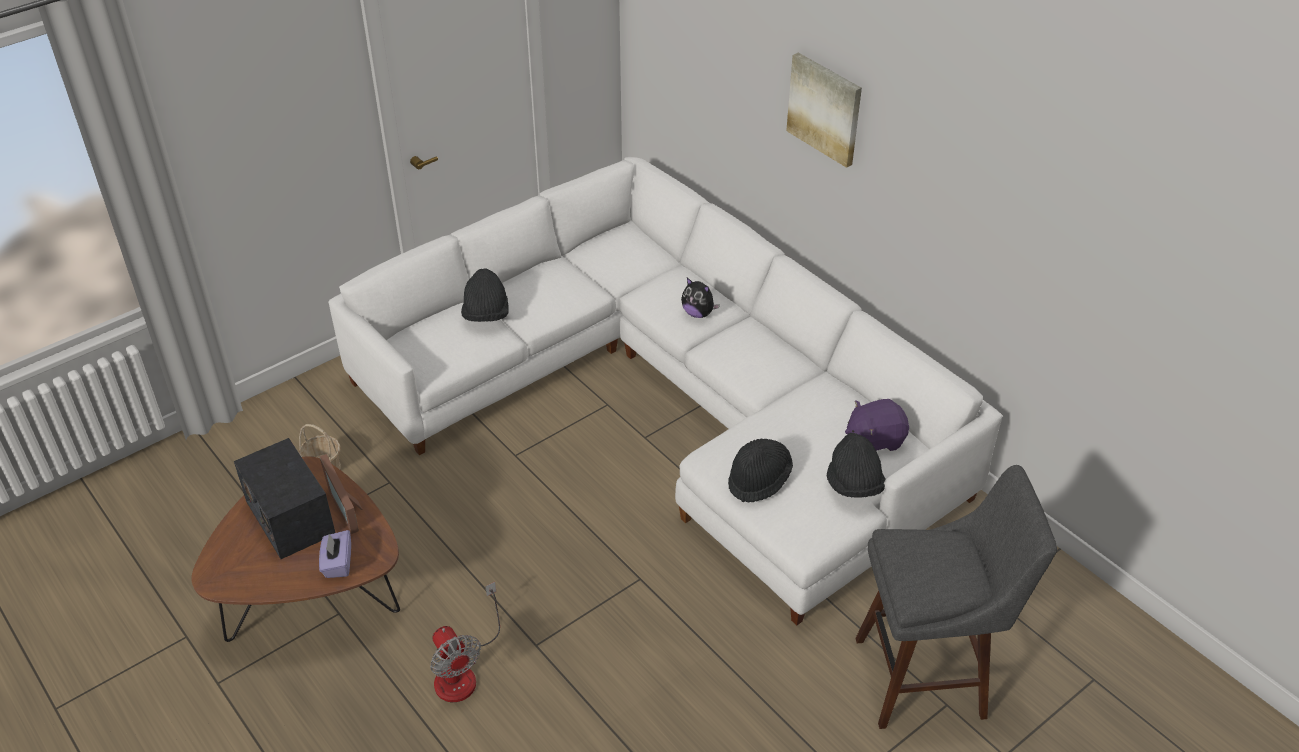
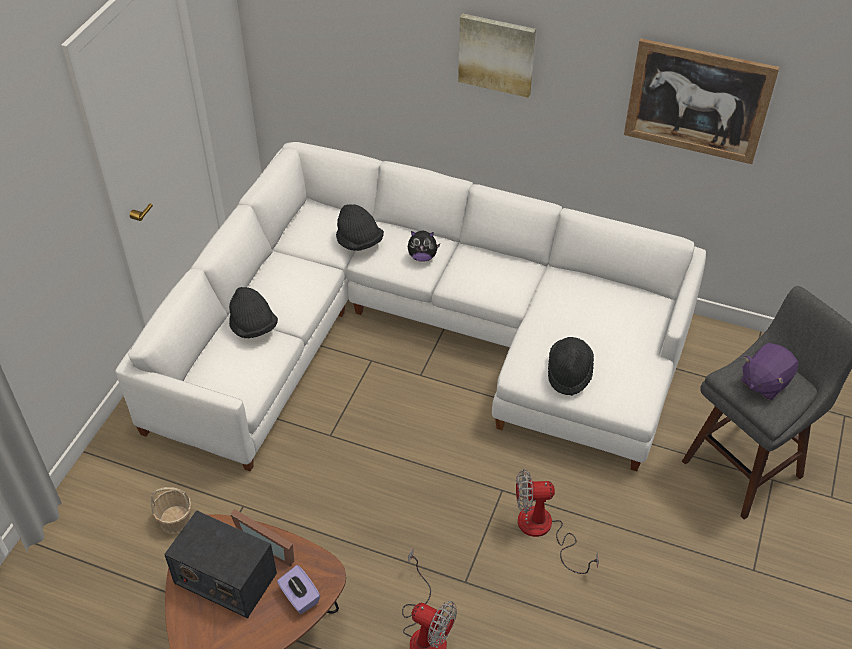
camera: 30 degrees left, 5 degrees up
(651, 636) = (544, 531): none -> fan
(854, 485) = (638, 346): black hat -> black hat (359, 242)
(875, 439) = (625, 305): purple plush toy -> purple plush toy (764, 382)
(1009, 220) = (698, 101): none -> picture

